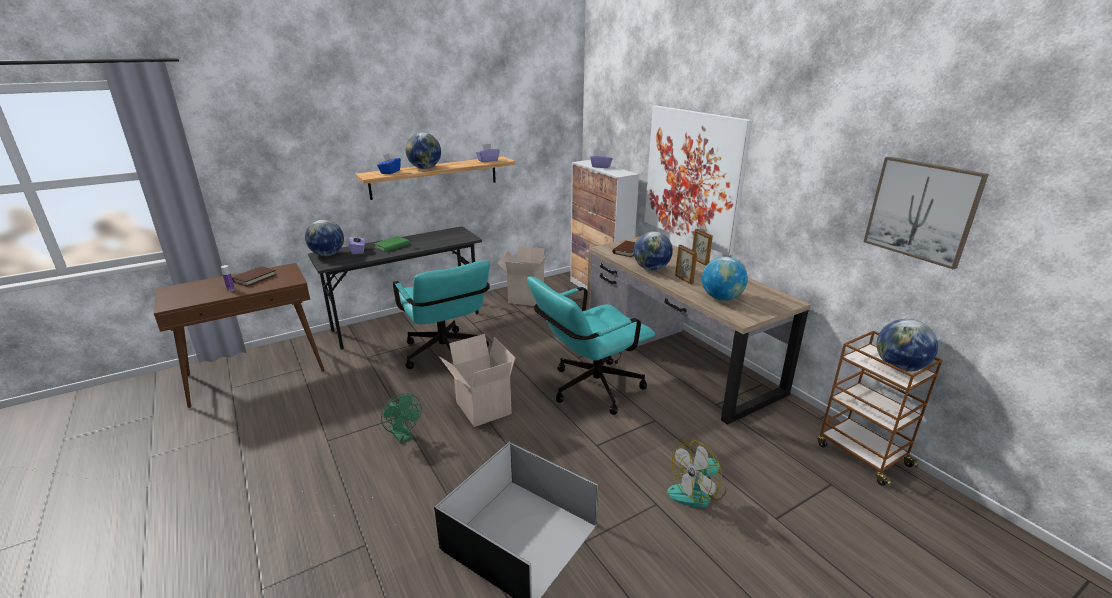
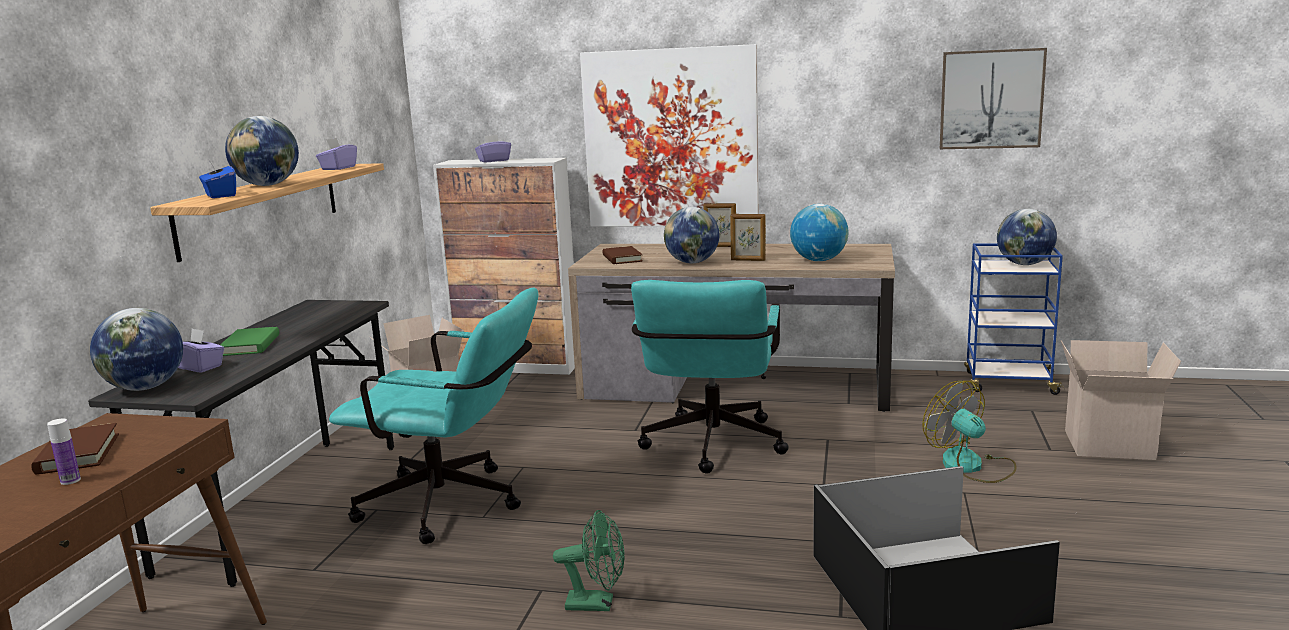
camera: 45 degrees left, 10 degrees down
(481, 408) = (630, 524): cardboard box -> cardboard box (1108, 446)
(697, 492) = (971, 466): fan -> fan turned 135 degrees clockwise
(861, 454) = (1008, 383): brown cart -> blue cart

